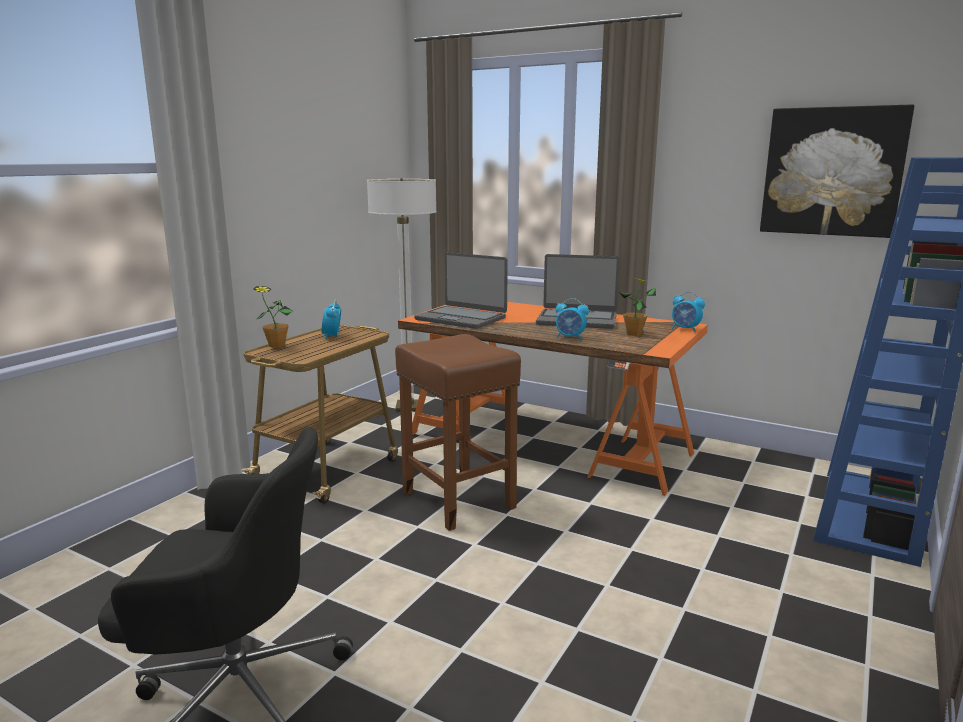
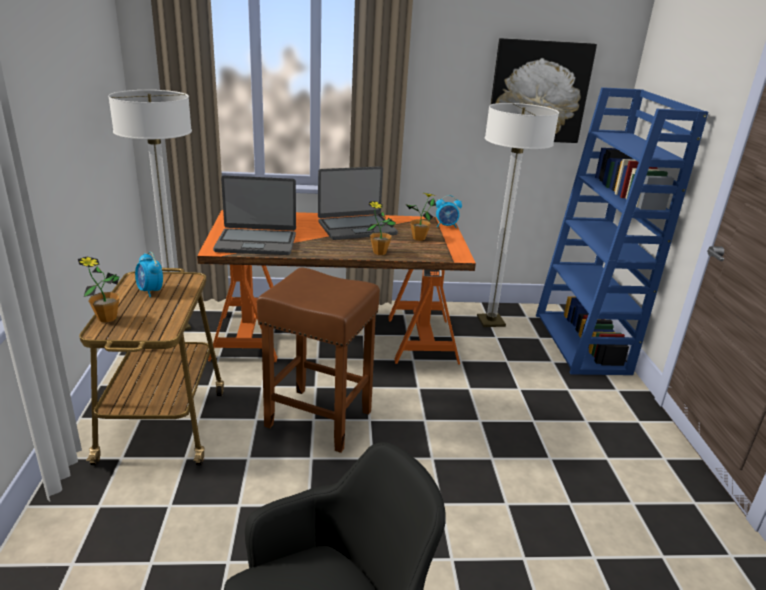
camera: 35 degrees left, 10 degrees up
(570, 338) = (379, 252): alarm clock -> potted plant
(752, 467) = (490, 321): none -> floor lamp

